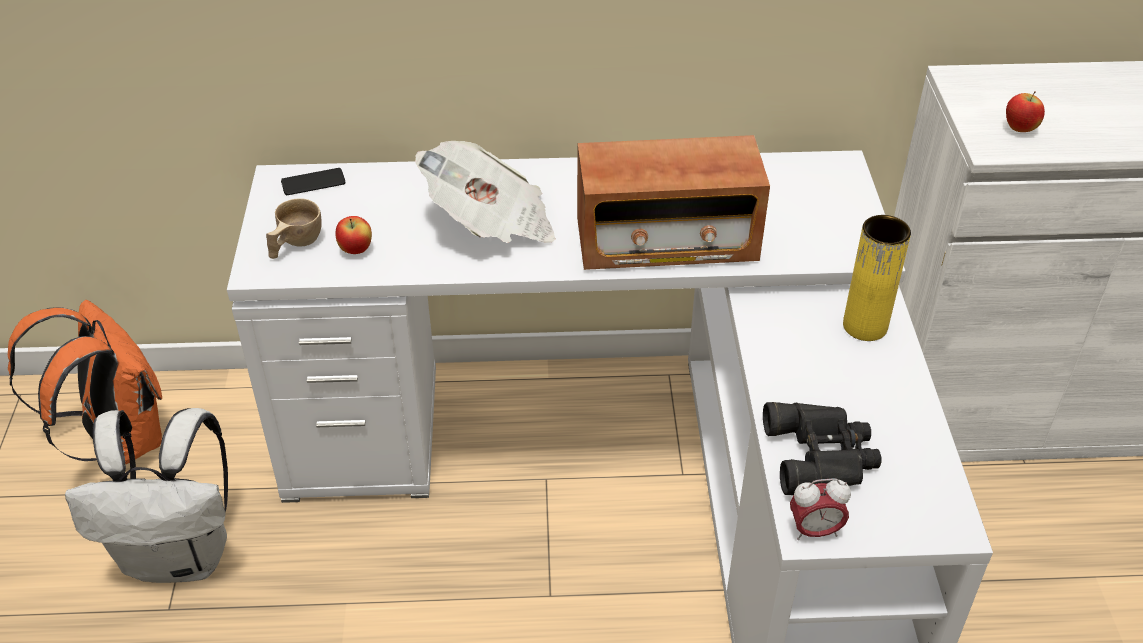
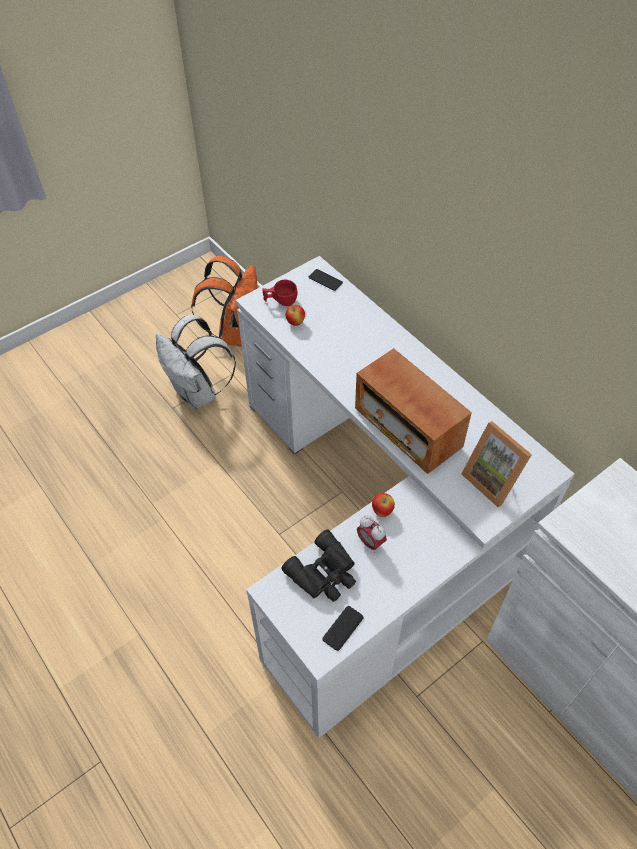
camera: 55 degrees right, 10 degrees up
(294, 244) = (280, 301): beige cup -> red cup
(491, 223) = (357, 356): newspaper -> none
(814, 531) = (272, 594): alarm clock -> alarm clock (370, 542)
(816, 213) = (493, 479): none -> picture frame
(865, 326) = (435, 548): yellow vase -> none
(926, 481) = (343, 628): none -> phone
(1019, 129) = (598, 530): apple -> apple (382, 511)

